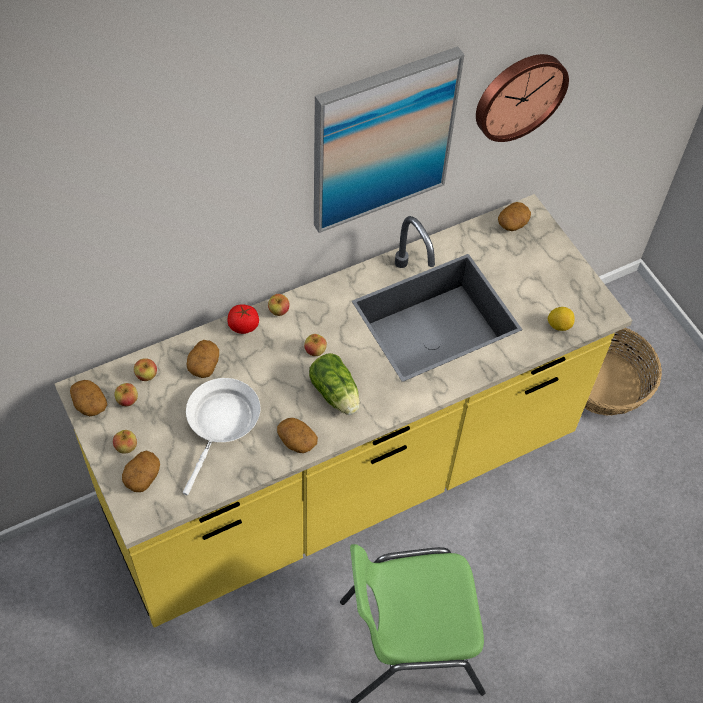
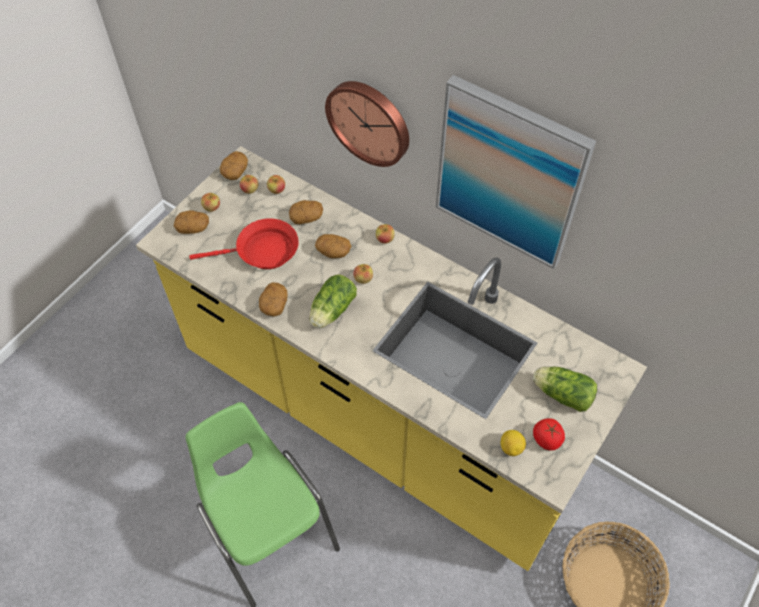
camera: 65 degrees right, 0 degrees up
(221, 424) = (262, 252): white frying pan -> red frying pan
(243, 326) = (356, 224): tomato -> tomato (547, 439)
(512, 223) = (598, 363): potato -> potato (333, 252)
(518, 95) = (654, 251): wall clock -> wall clock (370, 121)
(527, 264) = (561, 393): none -> lettuce

